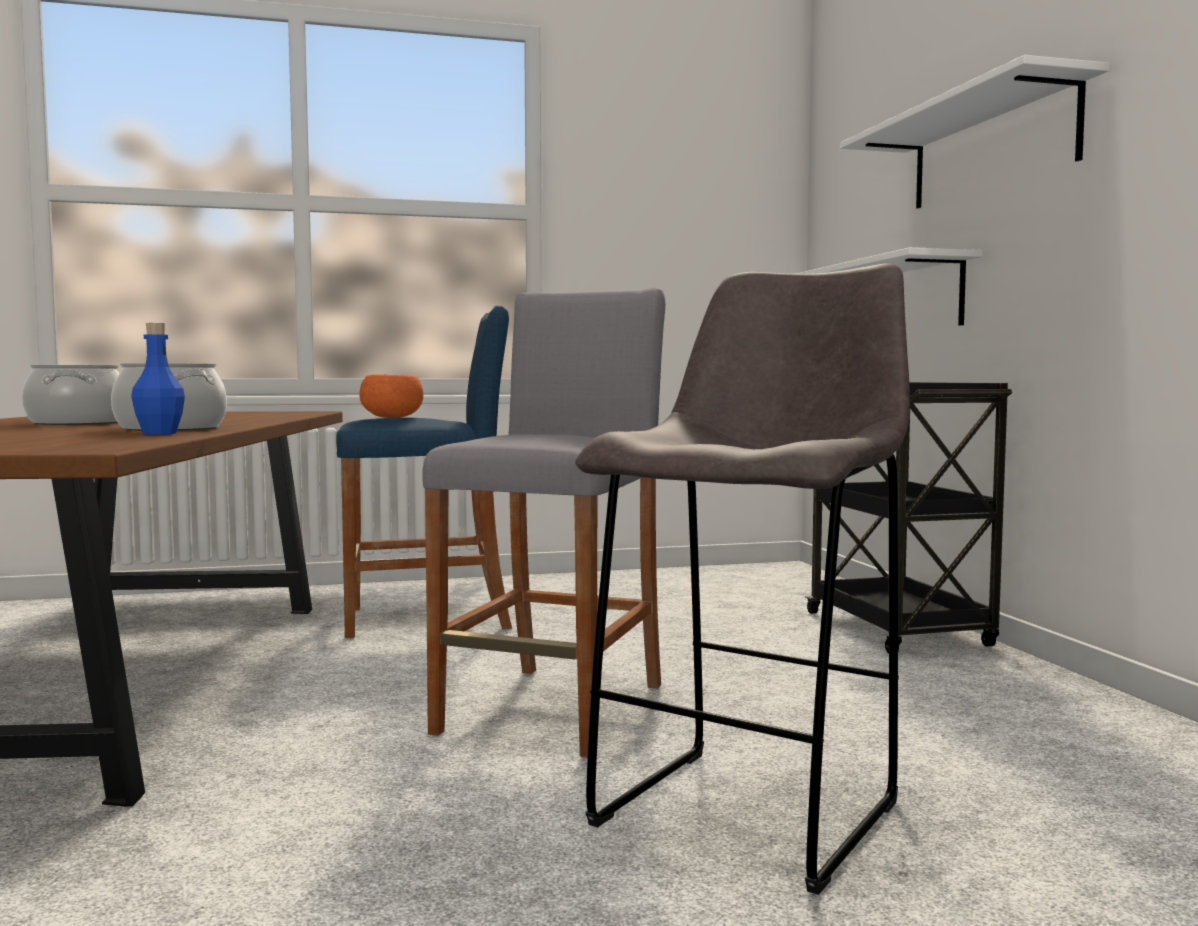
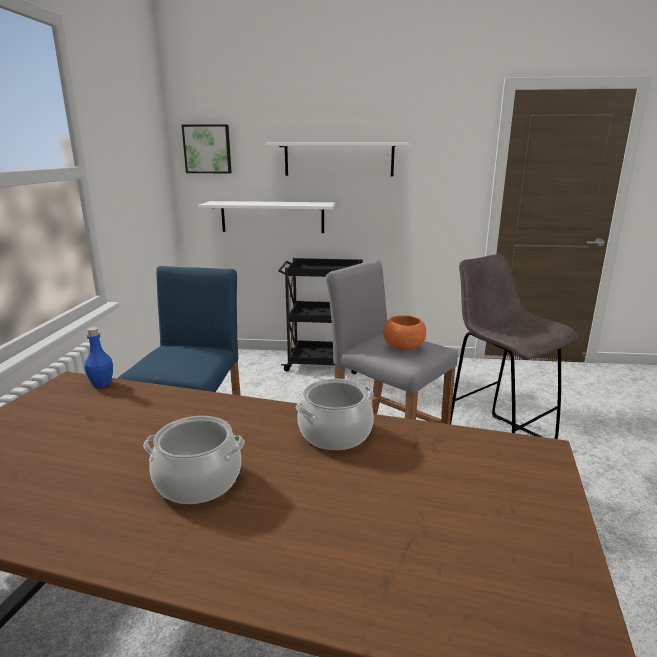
camera: 70 degrees left, 15 degrees up
(159, 433) = (396, 435): blue bottle -> blue bottle (102, 383)
(392, 417) = (172, 361): orange bowl -> orange bowl (404, 347)
(839, 185) = (207, 149): none -> picture

